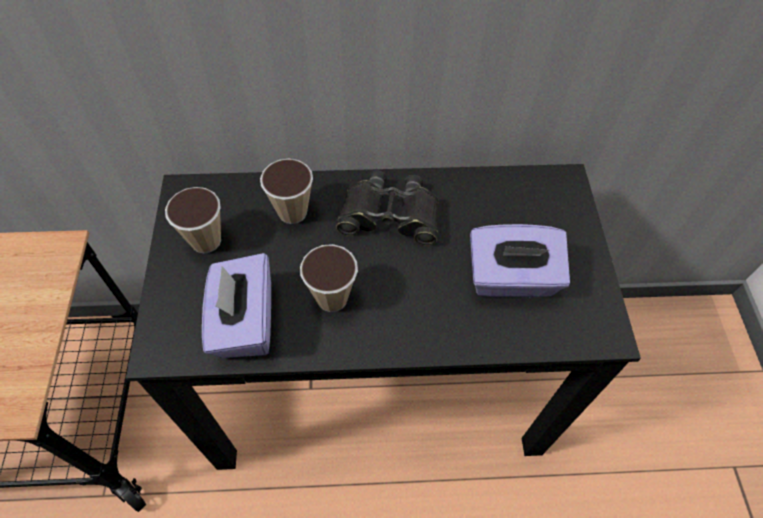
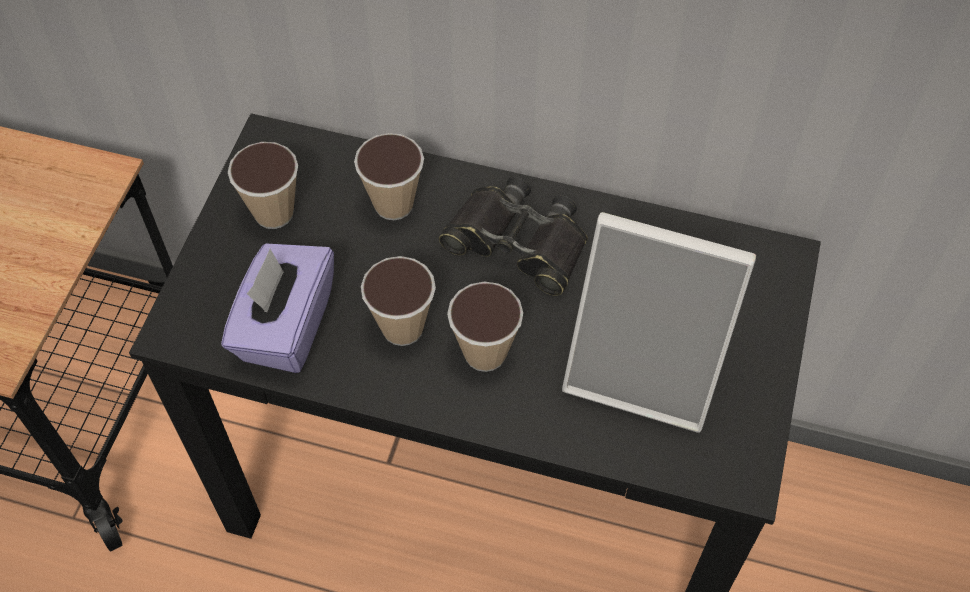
camera: 20 degrees right, 0 degrees up
(398, 299) = (485, 353): none -> cup
(511, 279) = (645, 369): purple tissue box -> picture frame

